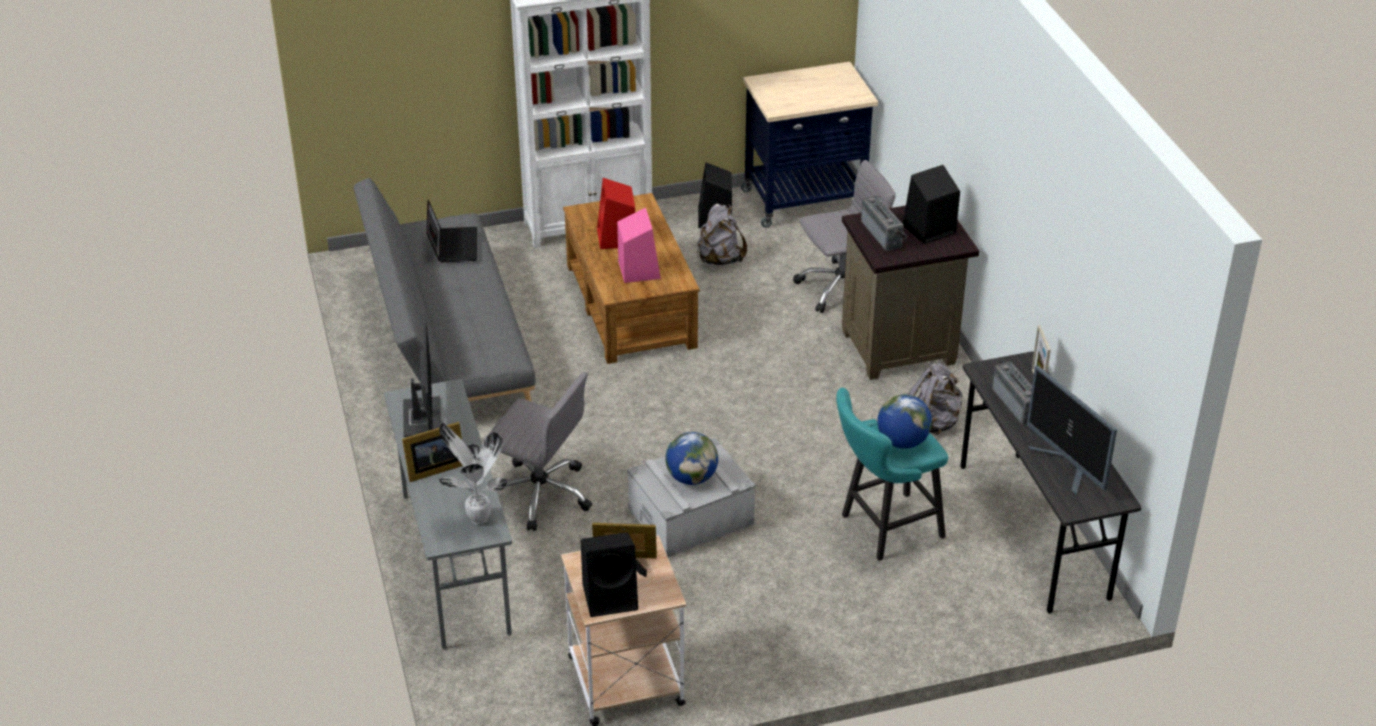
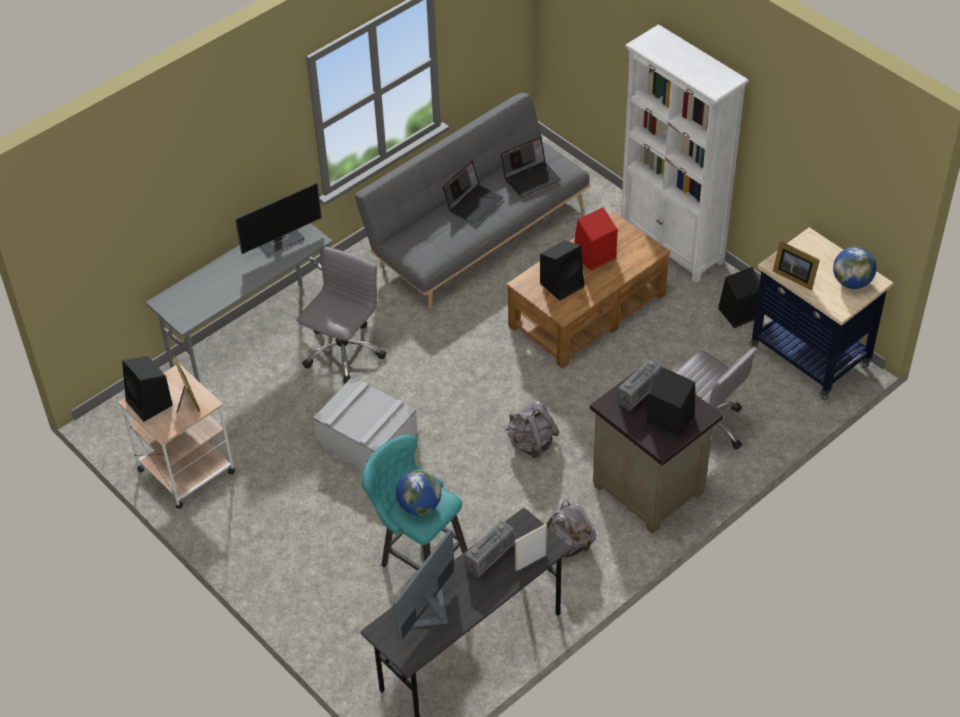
camera: 65 degrees right, 10 degrees up
(433, 469) = (231, 267): picture frame -> picture frame (793, 276)
(452, 294) = (473, 203): none -> laptop
(477, 517) = (194, 308): potted plant -> none
(541, 494) = (343, 352): grey office chair -> grey office chair turned 150 degrees counterclockwise
(638, 269) = (562, 284): pink speaker -> black speaker
(691, 478) = (363, 414): globe -> globe (851, 282)
(720, 259) = (685, 337): grey backpack -> grey backpack (531, 443)

